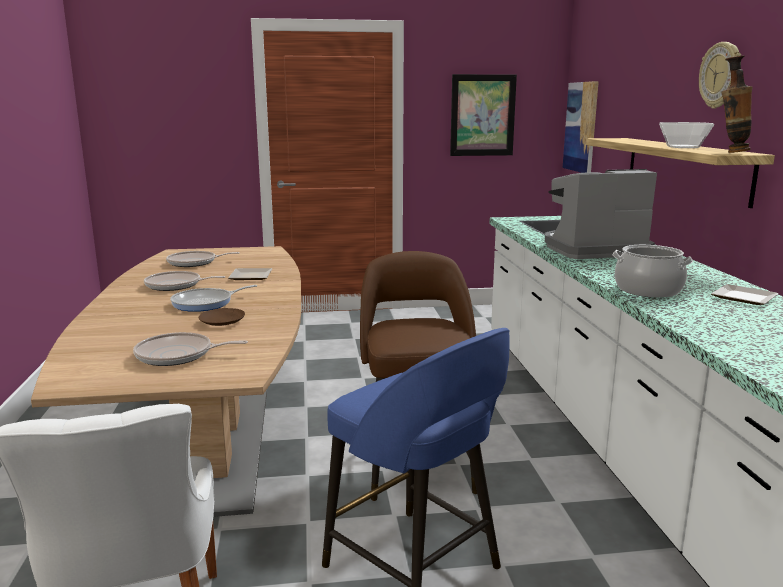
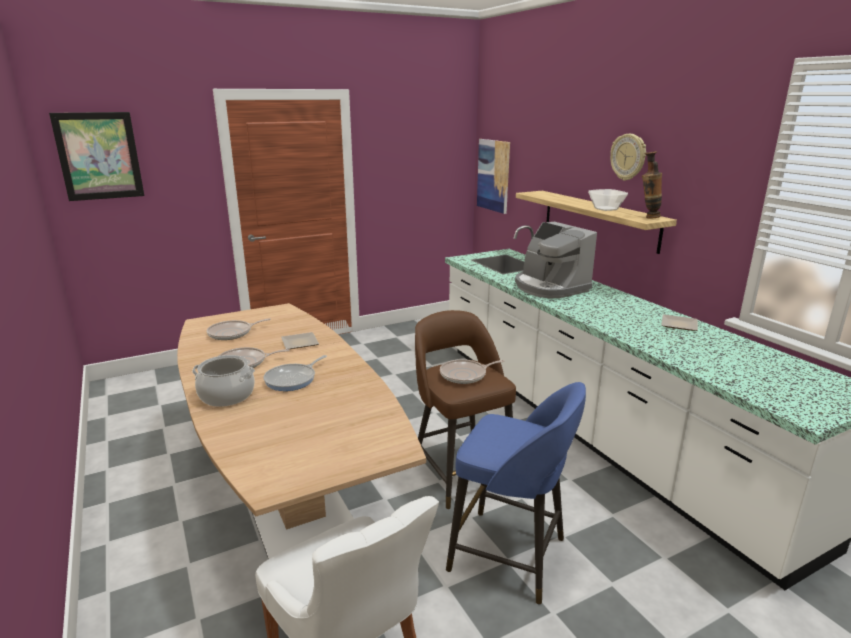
camera: 20 degrees left, 5 degrees up
(178, 355) = (329, 440): frying pan -> frying pan (465, 375)
(223, 322) = (329, 398): brown plate -> none
(482, 115) = (415, 167): picture -> picture (99, 156)
(592, 249) = (550, 287): coffee machine -> coffee machine turned 90 degrees counterclockwise
(647, 290) = (619, 326): cooking pot -> cooking pot (226, 396)

